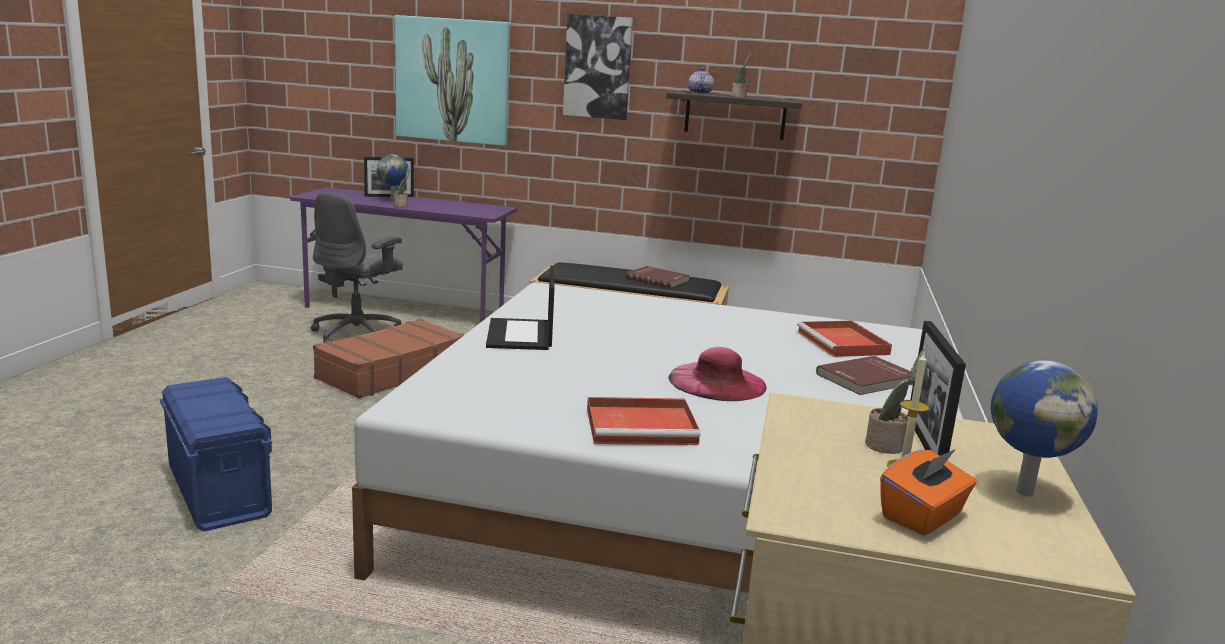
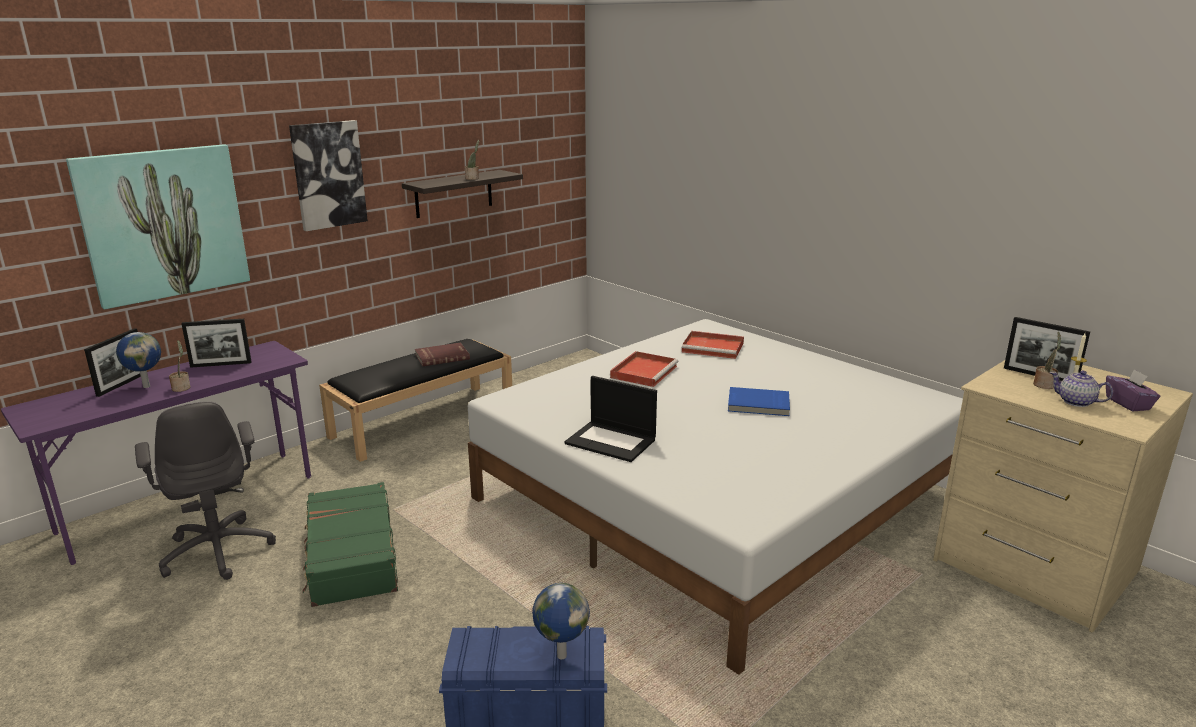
camera: 55 degrees left, 5 degrees up
(390, 372) = (351, 556): brown suitcase -> green suitcase
(452, 205) = (221, 364): none -> picture frame
(643, 426) = (821, 449): red tray -> red tray (644, 371)
(699, 93) = (435, 181): teapot -> teapot (1076, 402)
(717, 382) = (758, 404): pink hat -> blue book
(867, 379) = (780, 363): red book -> none
(923, 516) = (1128, 404): orange tissue box -> purple tissue box
(1024, 491) = (1098, 377): globe -> globe (561, 655)

